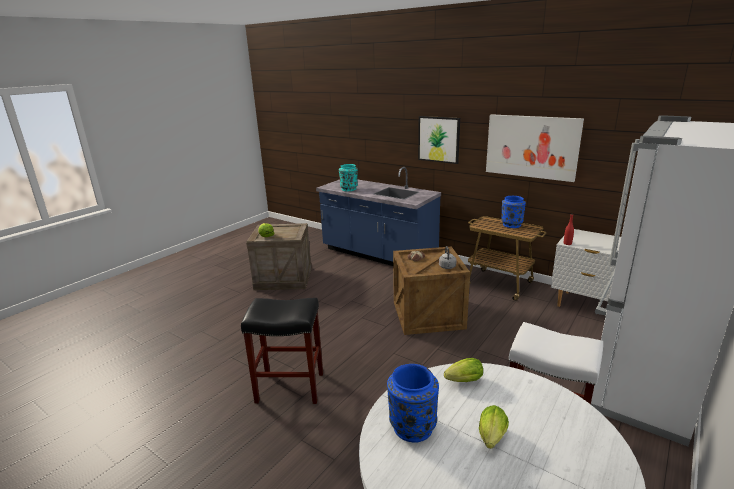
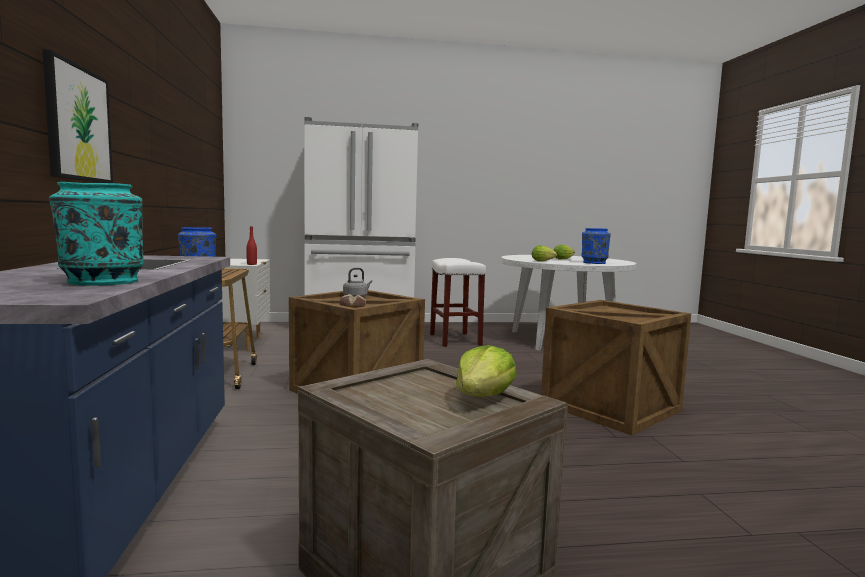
camera: 135 degrees left, 15 degrees down
(289, 388) = (612, 407): black stool -> crate
(531, 146) = (160, 150): picture -> none

